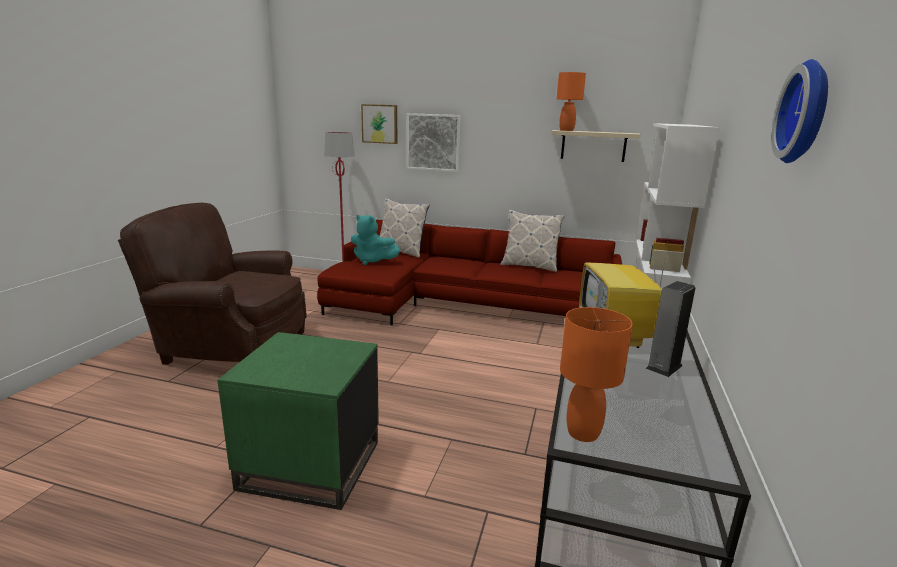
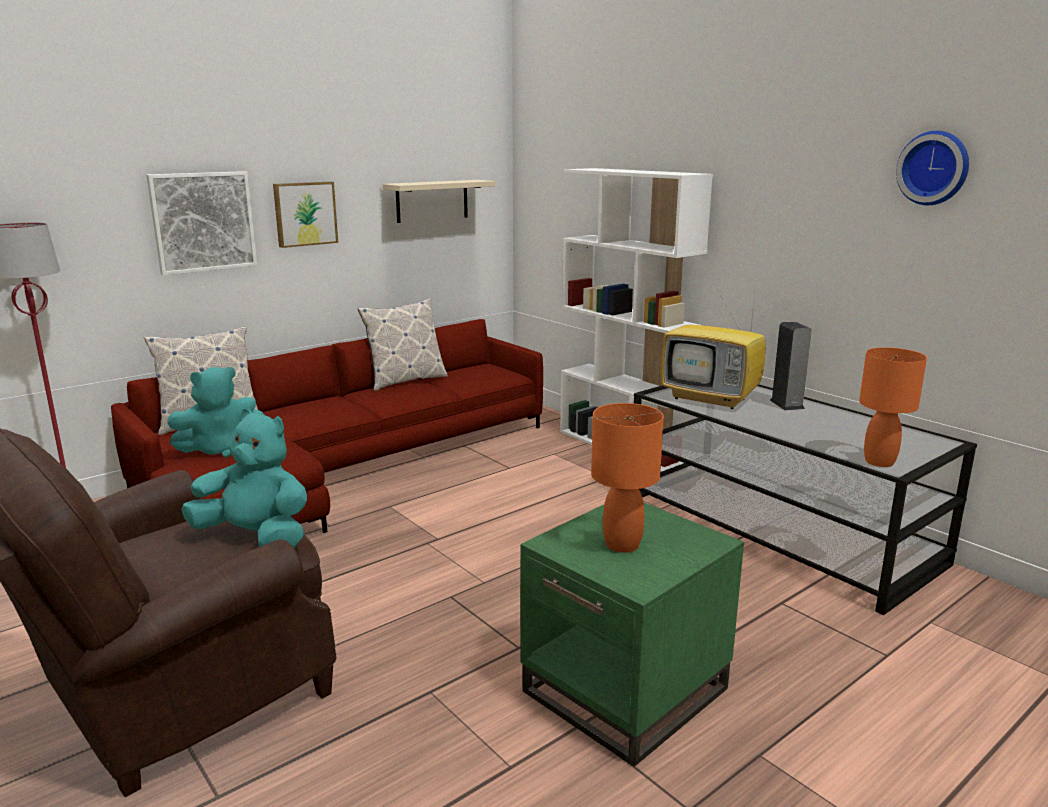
camera: 55 degrees left, 0 degrees up
(260, 287) = (256, 538): none -> turquoise plush toy
(380, 124) = (87, 198): picture -> picture (305, 213)
(566, 130) = (409, 183): orange table lamp -> orange table lamp (622, 545)

